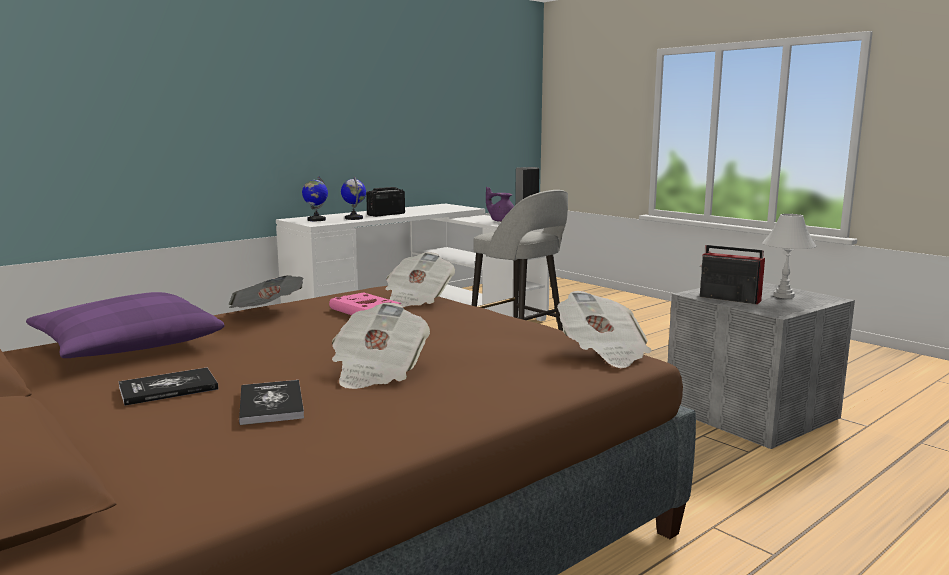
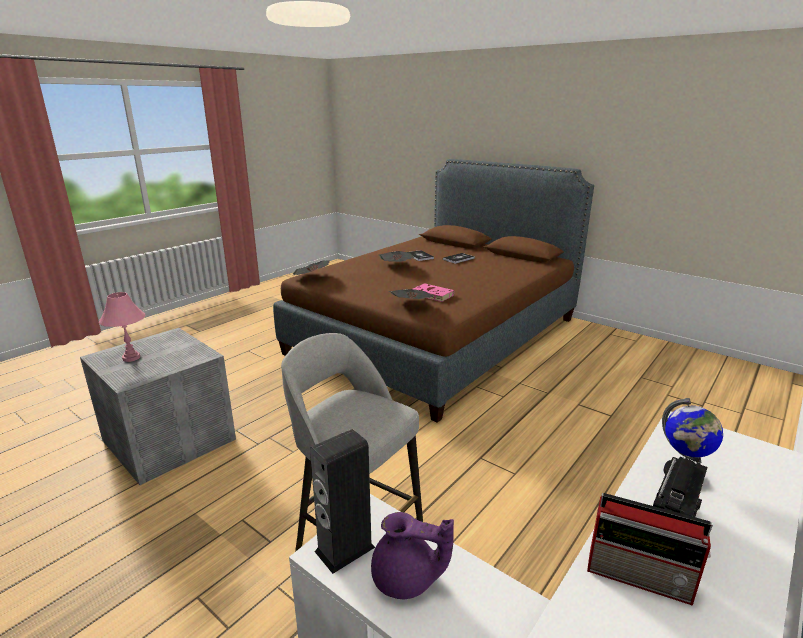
camera: 170 degrees right, 10 degrees up
(127, 345) = (509, 271): purple pillow -> none
(267, 313) = (484, 292): newspaper -> none
(316, 220) = (726, 453): globe -> none
(728, 299) = (185, 350): radio -> radio (641, 576)
(784, 296) = (131, 357): white table lamp -> pink table lamp

